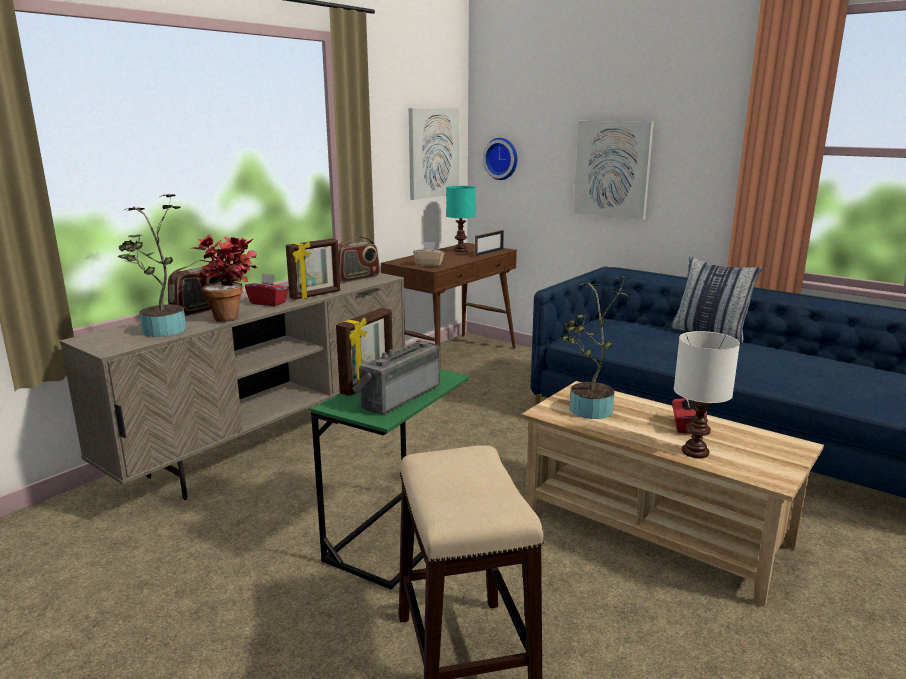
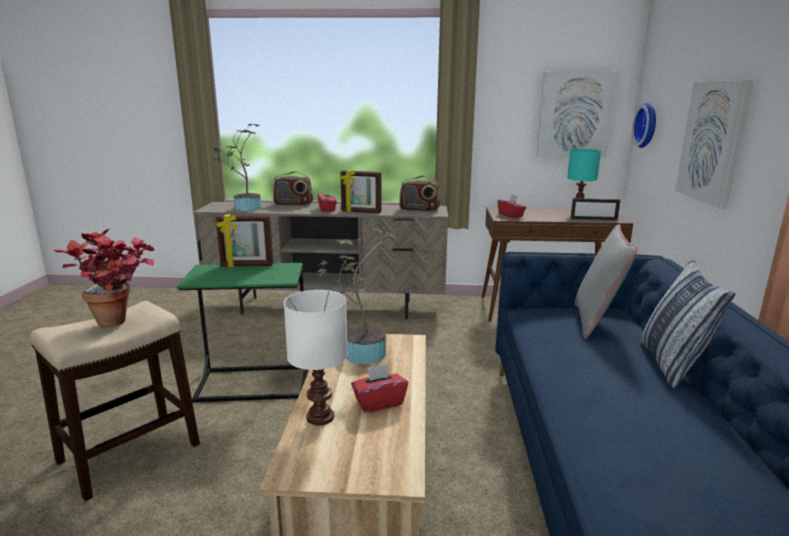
camera: 55 degrees right, 0 degrees up
(234, 317) = (289, 211): potted plant -> potted plant (121, 323)
(397, 396) = (234, 276): radio -> none
(429, 264) = (511, 215): beige tissue box -> red tissue box
(623, 328) = (596, 322): none -> grey pillow

